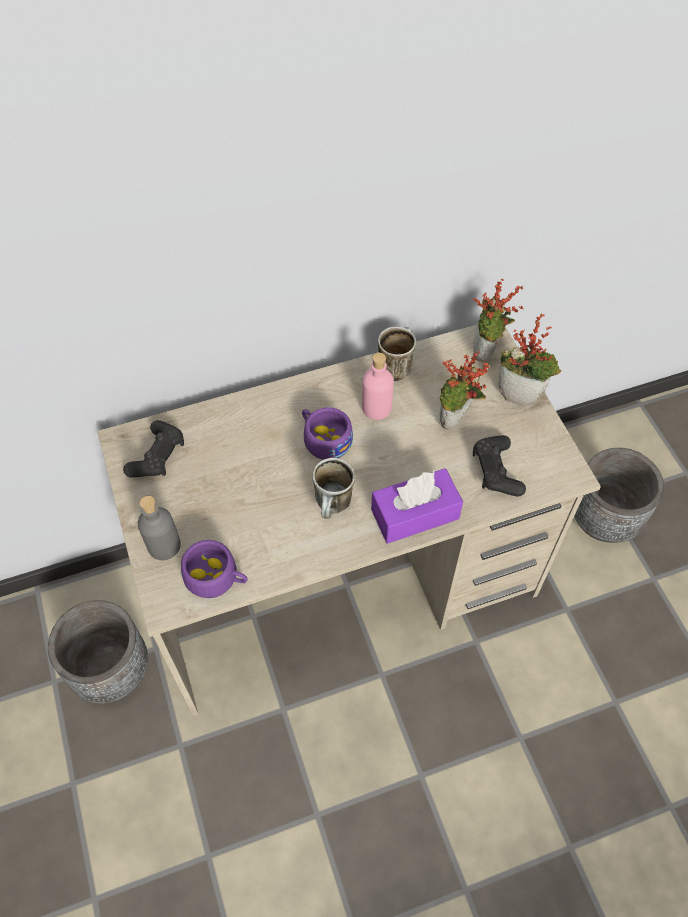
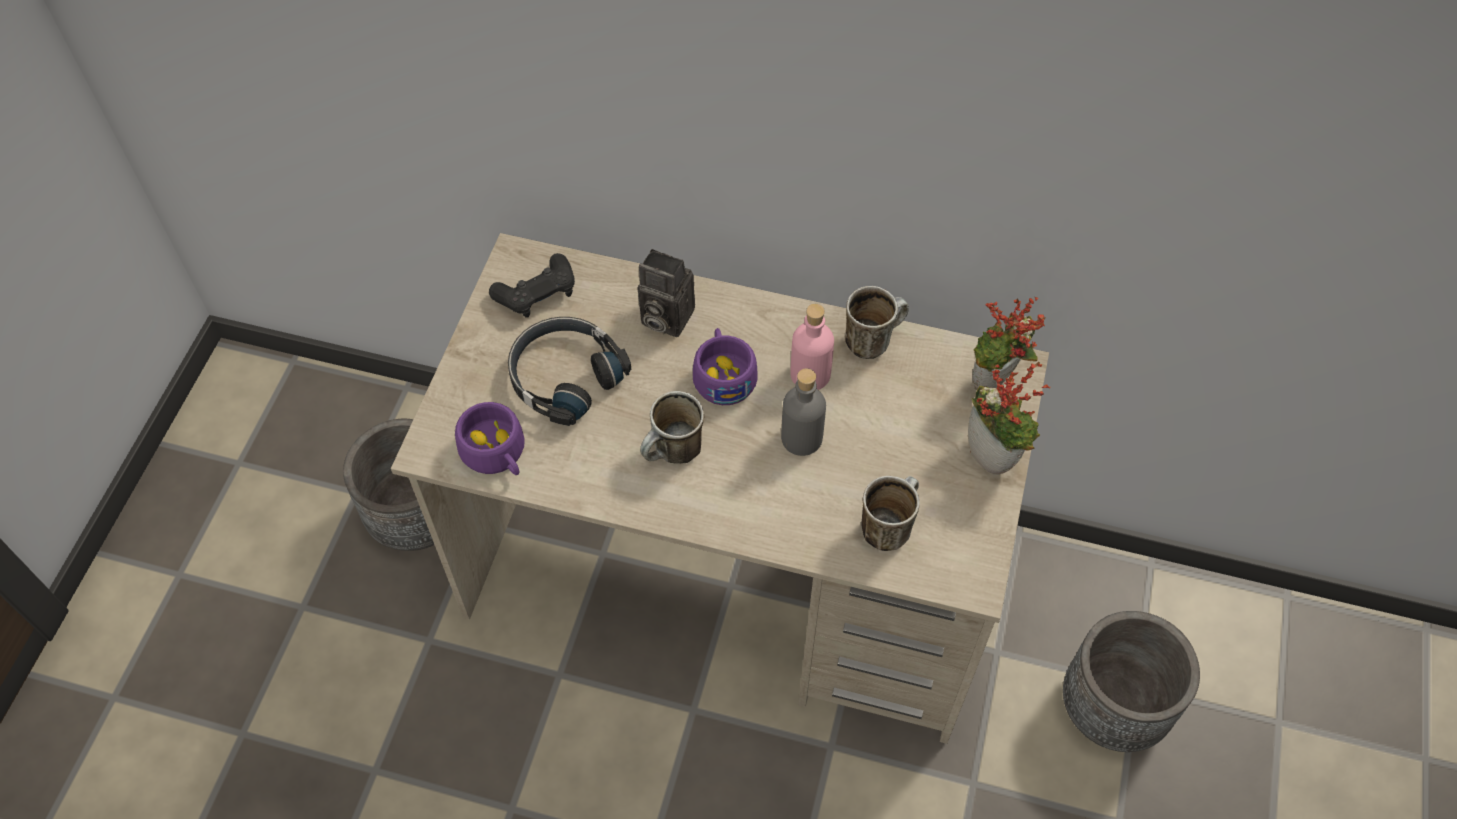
camera: 35 degrees right, 0 degrees up
(164, 545) = (472, 390): grey bottle -> grey bottle (801, 438)
(221, 499) = (565, 376): none -> black headphones
(256, 424) = (663, 317): none -> camera
(415, 514) = (754, 516): purple tissue box -> none
(455, 422) = (888, 442): potted plant -> none
(496, 471) = (887, 525): black game controller -> mug

